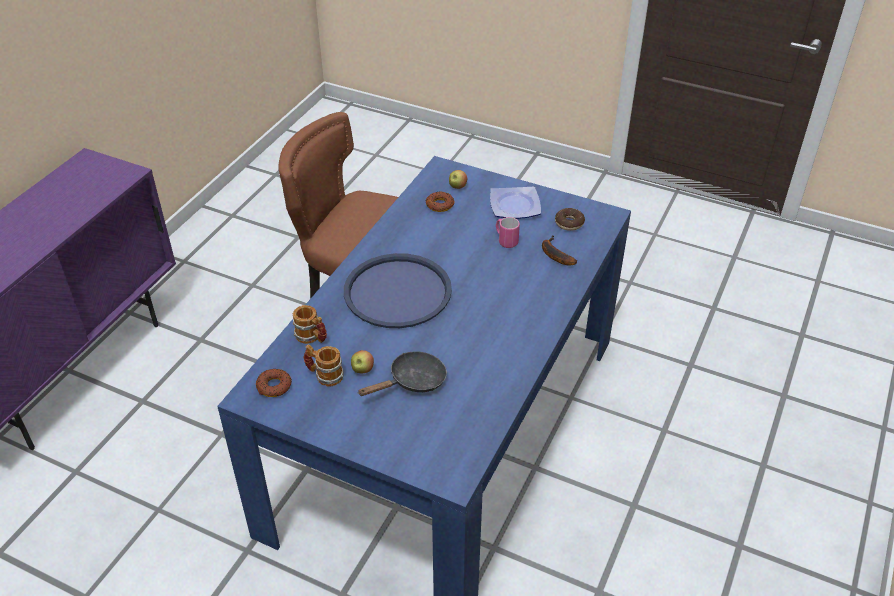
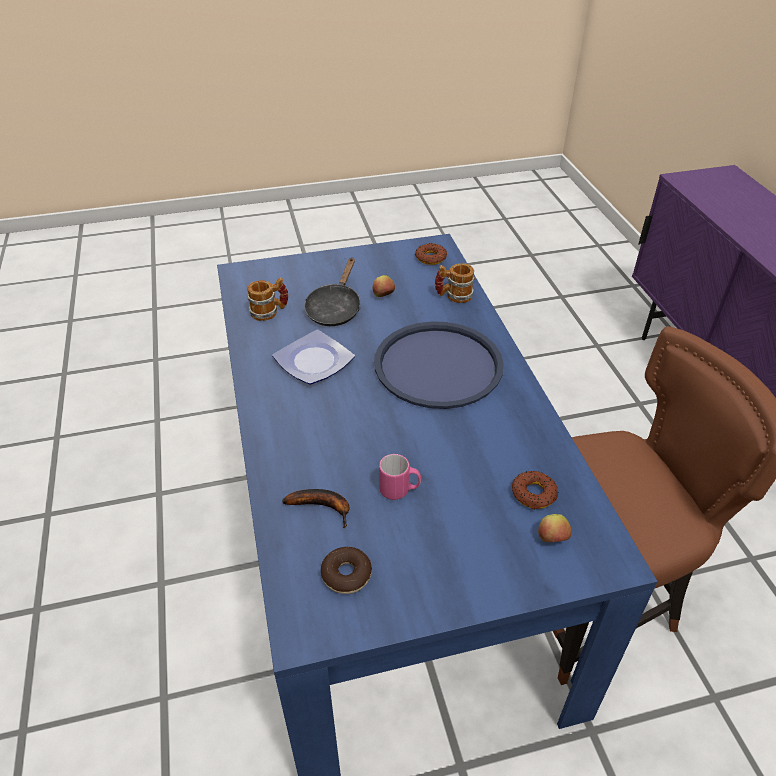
camera: 140 degrees right, 0 degrees up
(324, 375) = (406, 280): mug -> mug (269, 312)
(516, 206) = (443, 557): plate -> plate (312, 361)

